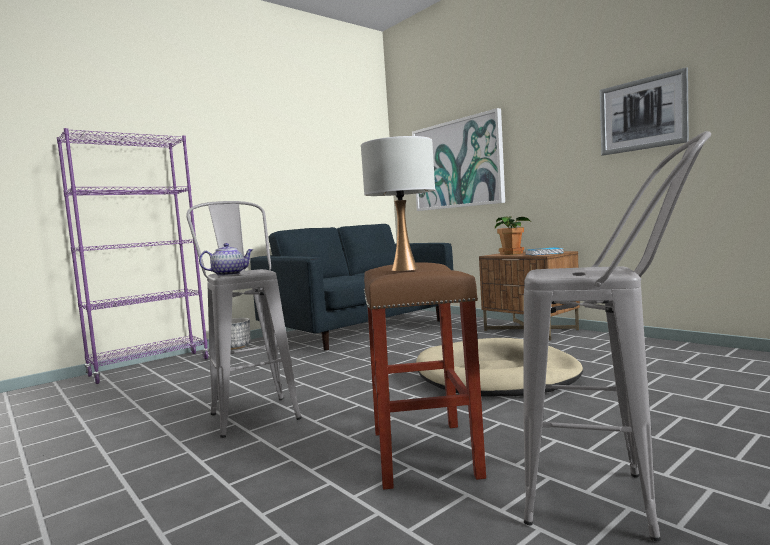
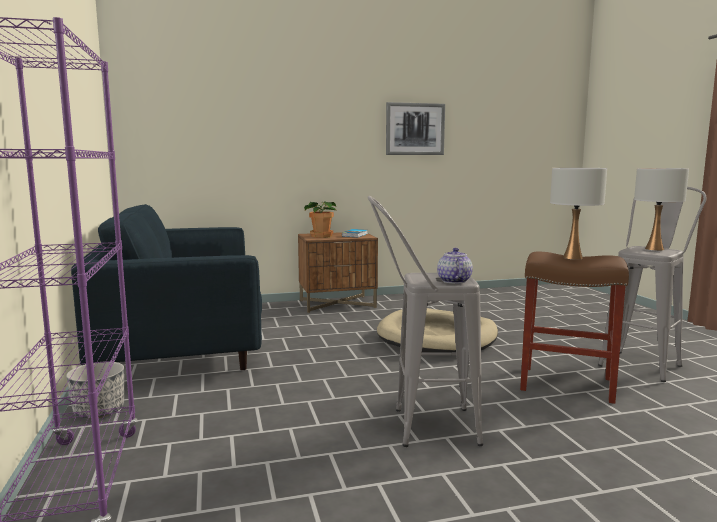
camera: 65 degrees left, 5 degrees up
(457, 164) = (228, 139): picture -> none
(599, 271) = (654, 249): none -> white table lamp

